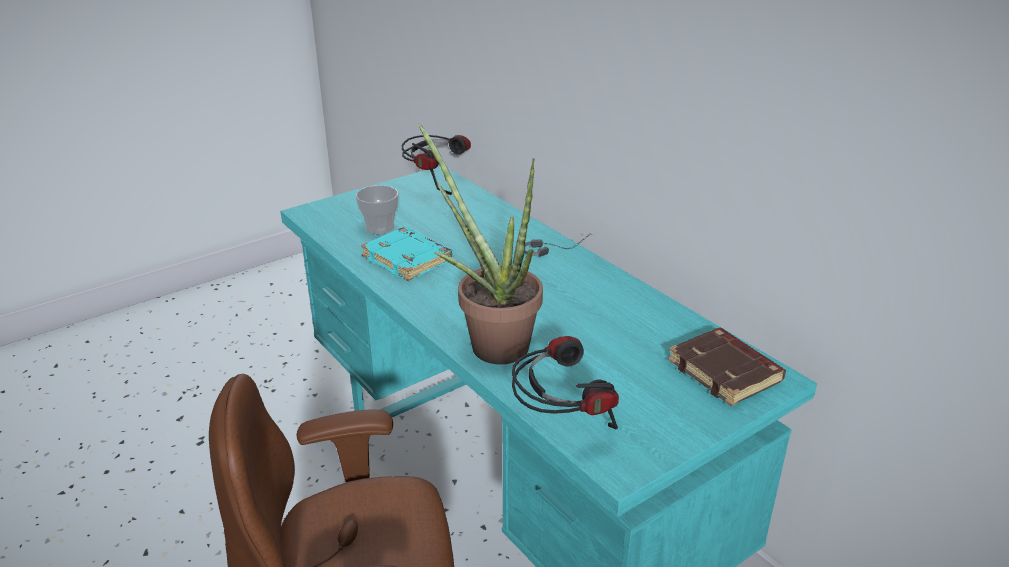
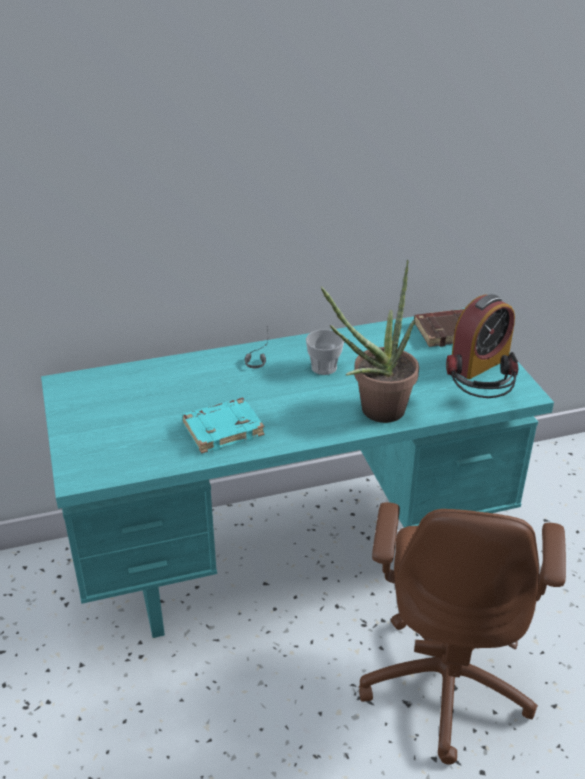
camera: 70 degrees left, 5 degrees up
(380, 227) = (149, 436): cup -> cup (324, 367)
(434, 183) = (81, 388): headphones -> none
(667, 411) = (479, 363): none -> alarm clock

